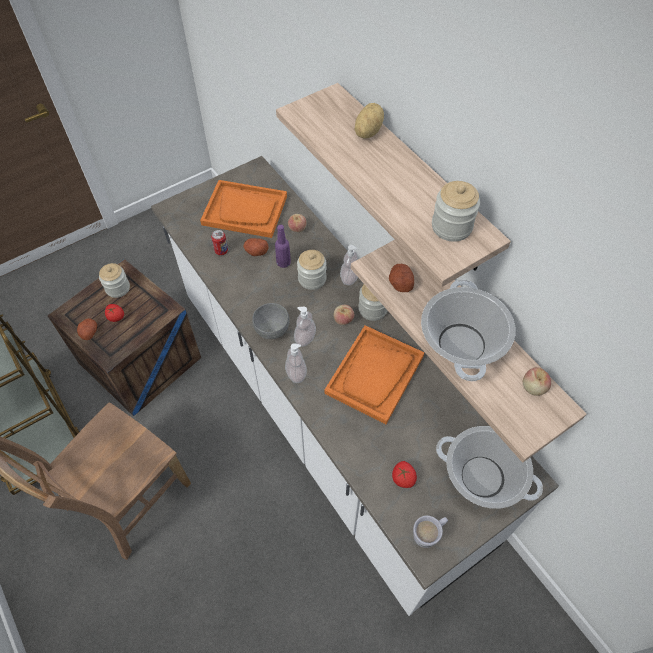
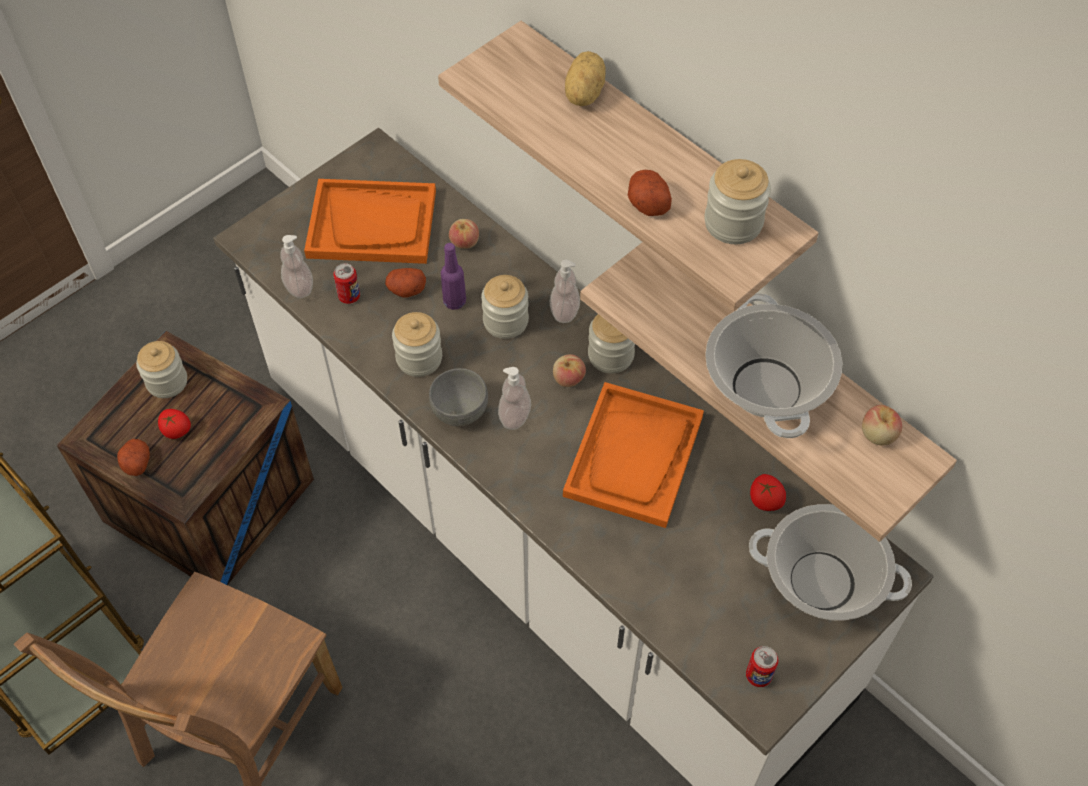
camera: 10 degrees left, 0 degrees up
(254, 294) = (419, 358): none -> jar
(296, 373) = (512, 473): soap dispenser -> soap dispenser (299, 287)
(400, 283) = (660, 310): potato -> potato (647, 203)
(403, 478) = (705, 602): tomato -> tomato (765, 500)
(428, 534) = (758, 675): white mug -> can

